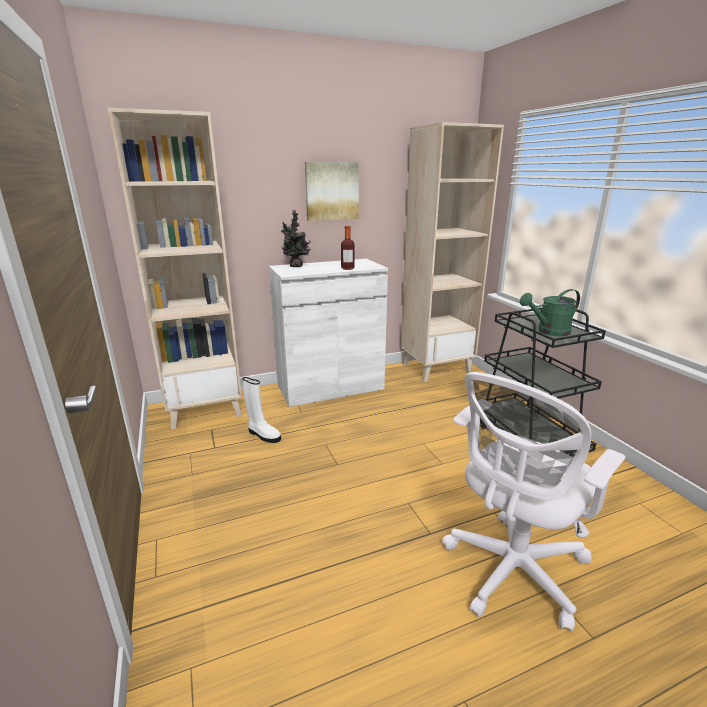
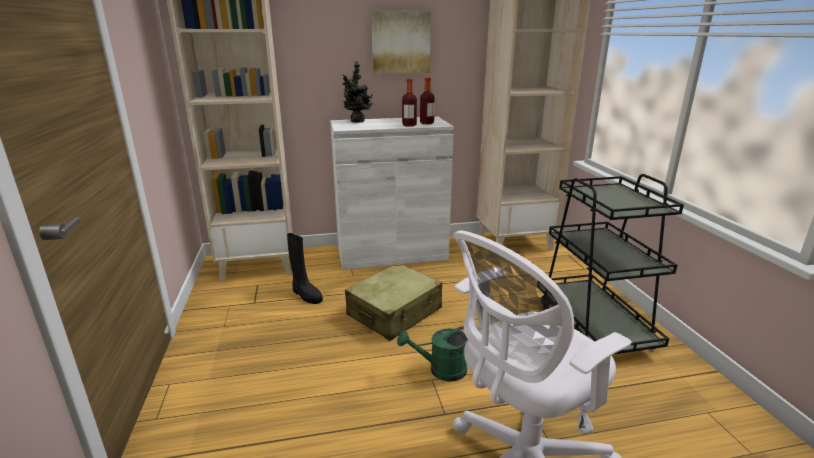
camera: 10 degrees right, 0 degrees up
(263, 435) = (306, 295): white boot -> black boot
(353, 443) = (395, 312): none -> beige suitcase
(362, 266) = (427, 123): none -> bottle
(548, 332) = (616, 202): green watering can -> green watering can (441, 370)

